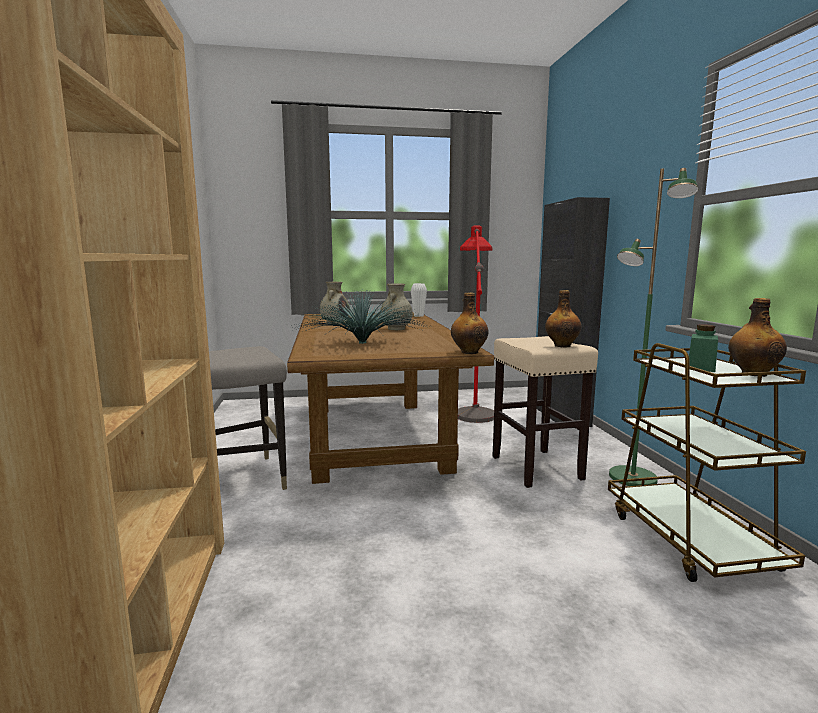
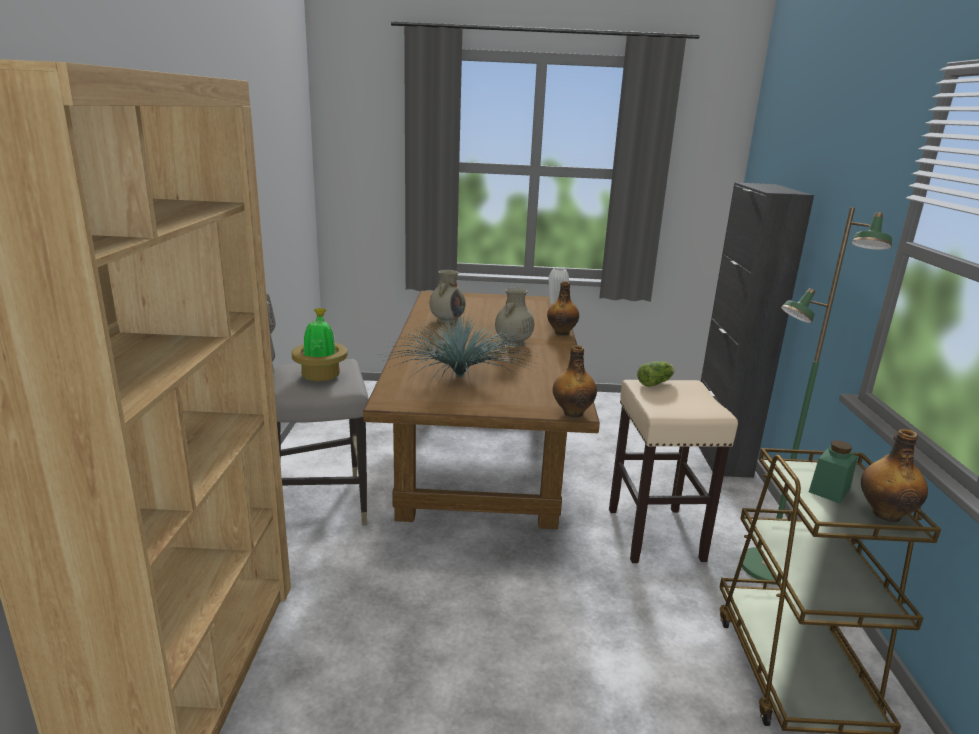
camera: 10 degrees right, 10 degrees up
(237, 352) = (321, 374): none -> potted plant
(474, 407) = (615, 424): red floor lamp -> none
(522, 338) = (656, 383): none -> lettuce
(562, 346) = (695, 409): bottle -> bottle (562, 332)

